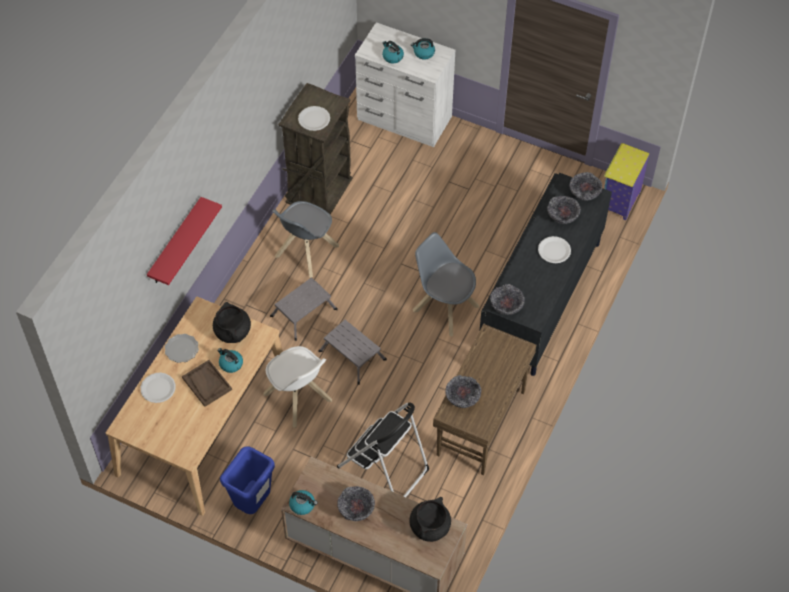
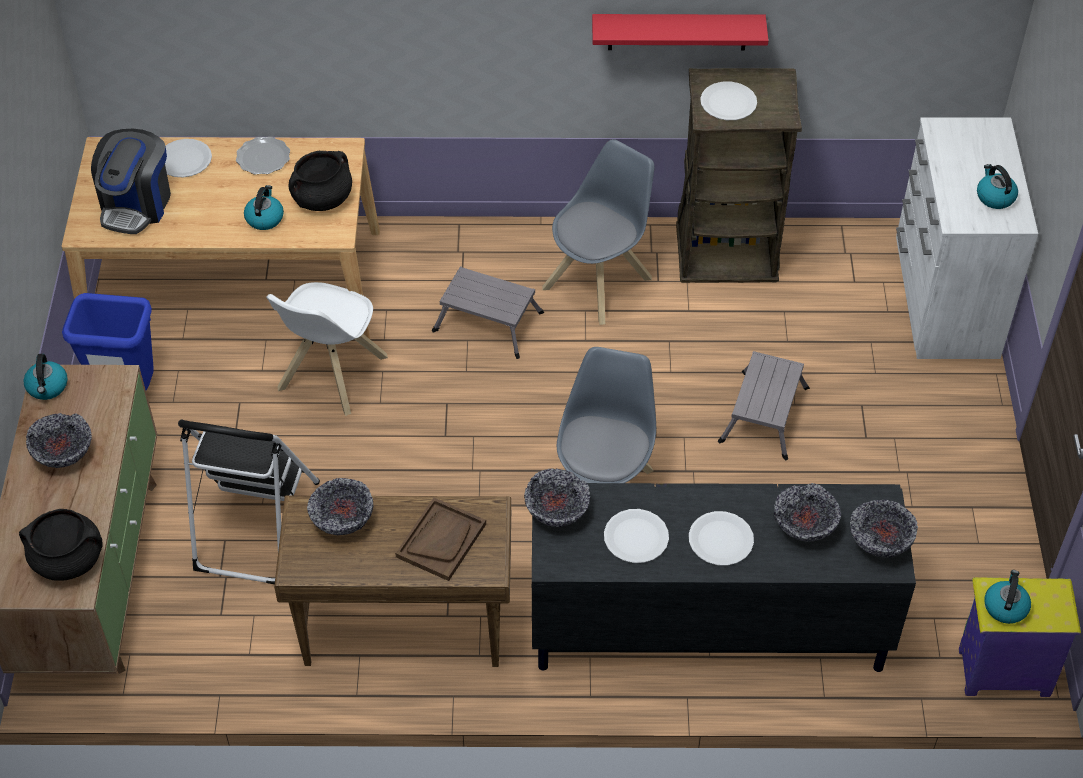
camera: 65 degrees right, 5 degrees down
(175, 242) = (362, 24): red shelf -> red shelf (677, 31)
(180, 423) = (137, 204): none -> coffee machine
(206, 384) = (217, 206): brown tray -> brown tray (441, 540)
(305, 252) = (599, 281): grey chair -> grey chair turned 120 degrees clockwise
(352, 355) = (444, 408): grey step ladder -> grey step ladder (764, 414)
(392, 57) = (954, 162): kettle -> kettle (1005, 606)
(536, 281) = (636, 537): none -> white plate

